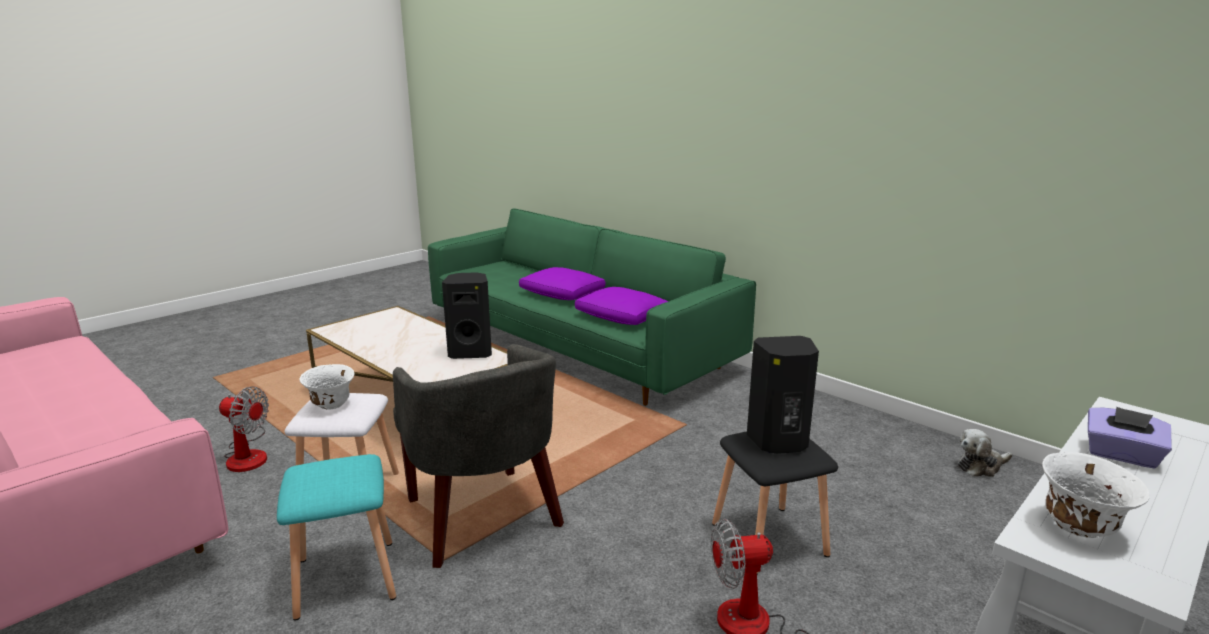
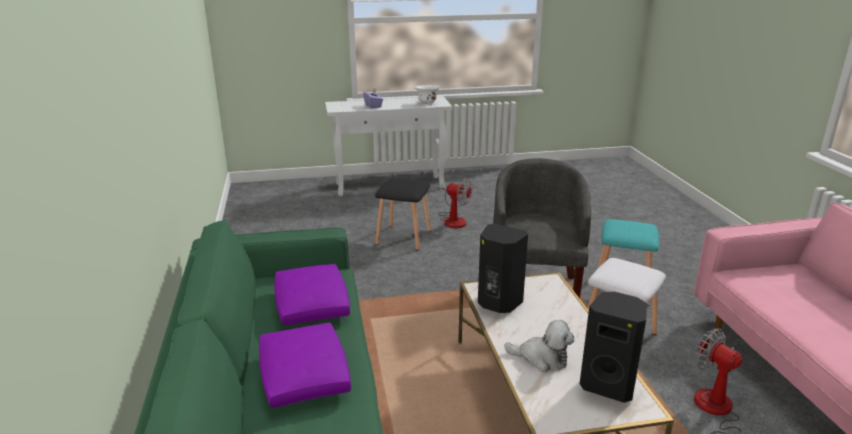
camera: 145 degrees left, 5 degrees up
(331, 406) = (632, 271): white bowl -> none
(778, 442) = (402, 184): black speaker -> black speaker (608, 385)
(980, 466) = (249, 226): plush toy -> plush toy (542, 358)

